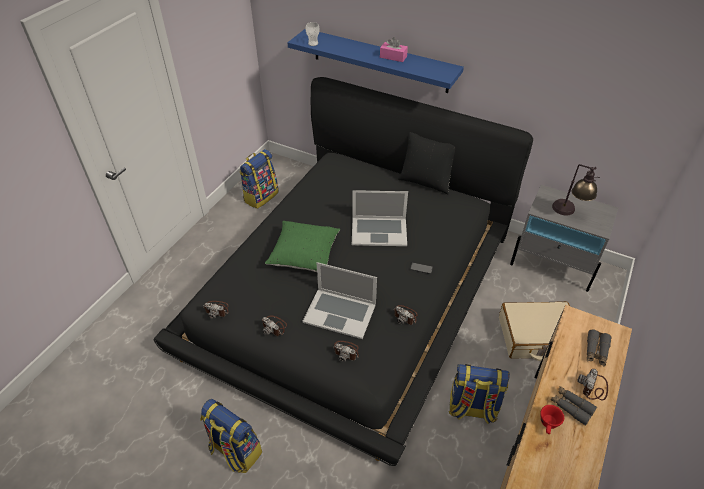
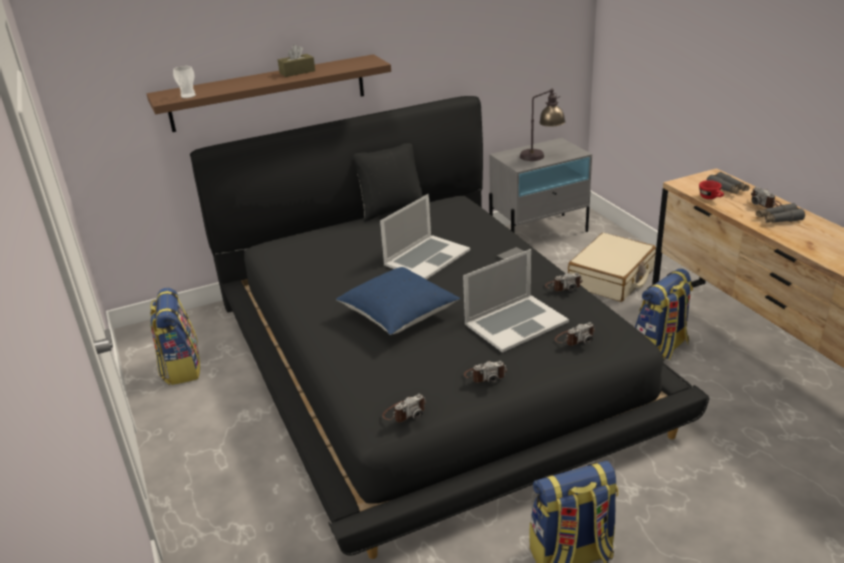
camera: 50 degrees left, 15 degrees down
(304, 255) = (399, 315): green pillow -> blue pillow
(380, 61) = (268, 93): blue shelf -> brown shelf
(393, 57) = (297, 72): pink tissue box -> brown tissue box
(548, 425) = (790, 235): red cup -> red cup (711, 198)

